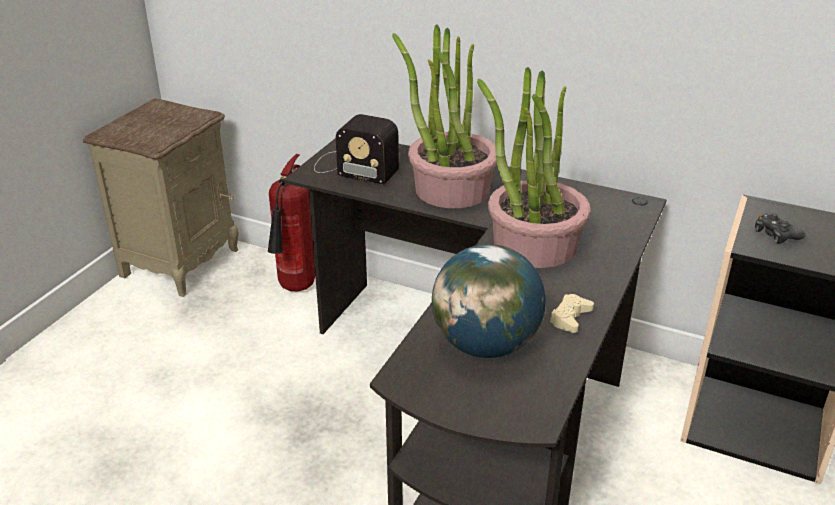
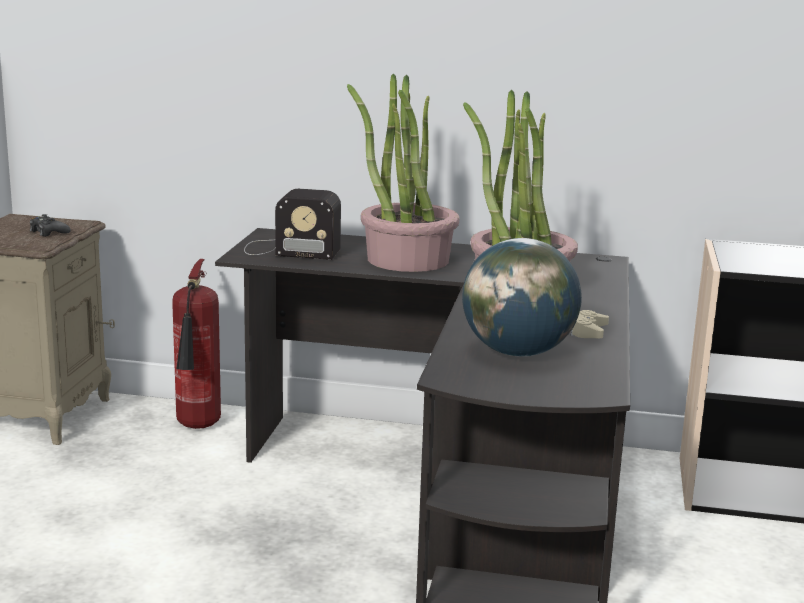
camera: 15 degrees left, 15 degrees down
(775, 234) = (753, 259): black game controller -> black game controller (48, 232)

